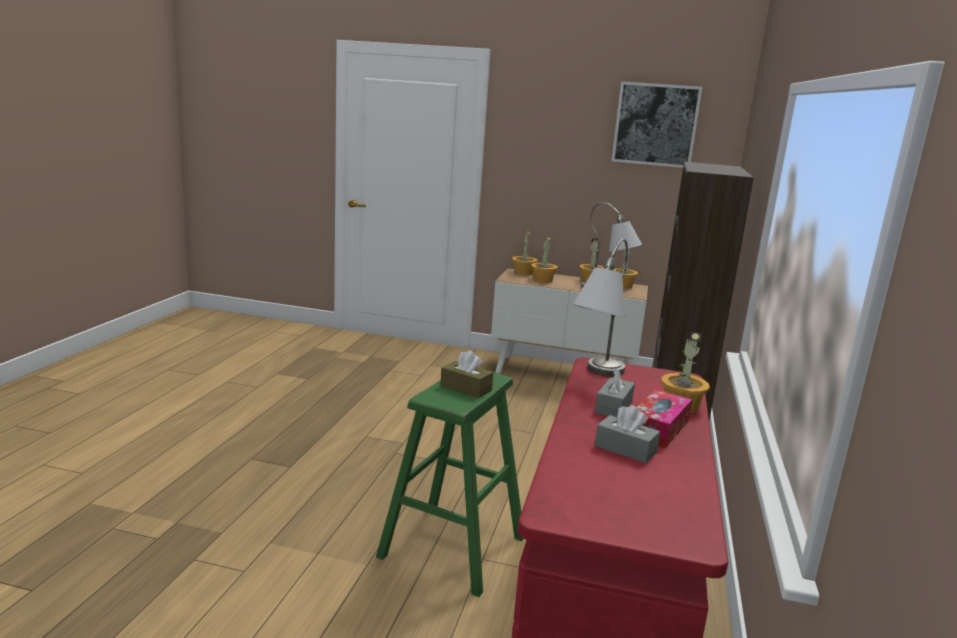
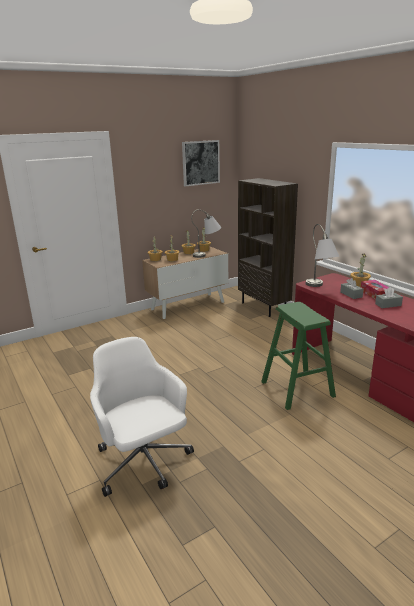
camera: 45 degrees left, 5 degrees up
(136, 487) = (143, 462): none -> white office chair
(466, 388) = (303, 312): brown tissue box -> none

